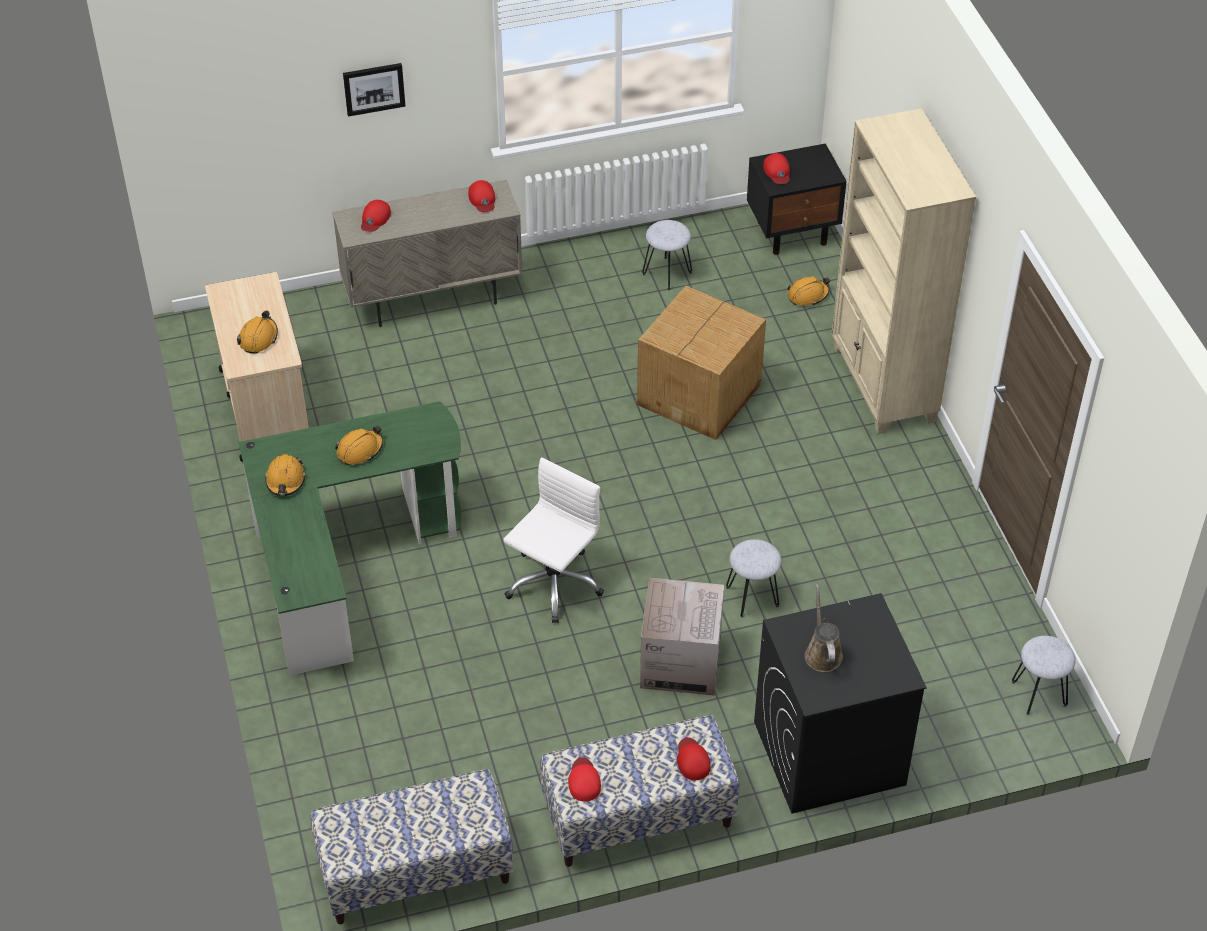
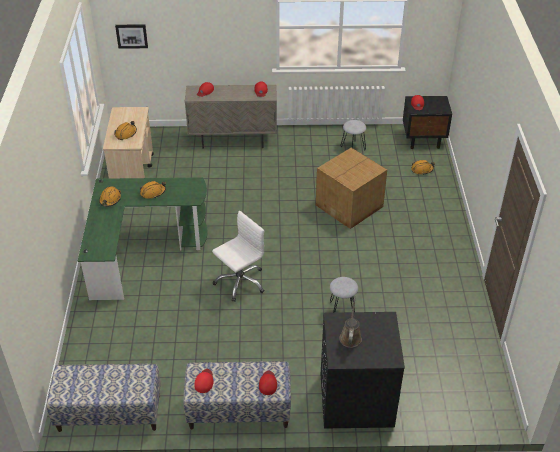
camera: 15 degrees right, 5 degrees down
(374, 88) = (212, 24): picture -> picture (131, 36)
(681, 662) = (292, 334): cardboard box -> none
(883, 385) = (448, 218): beige bookcase -> none
(1039, 694) = (487, 393): grey stool -> none

